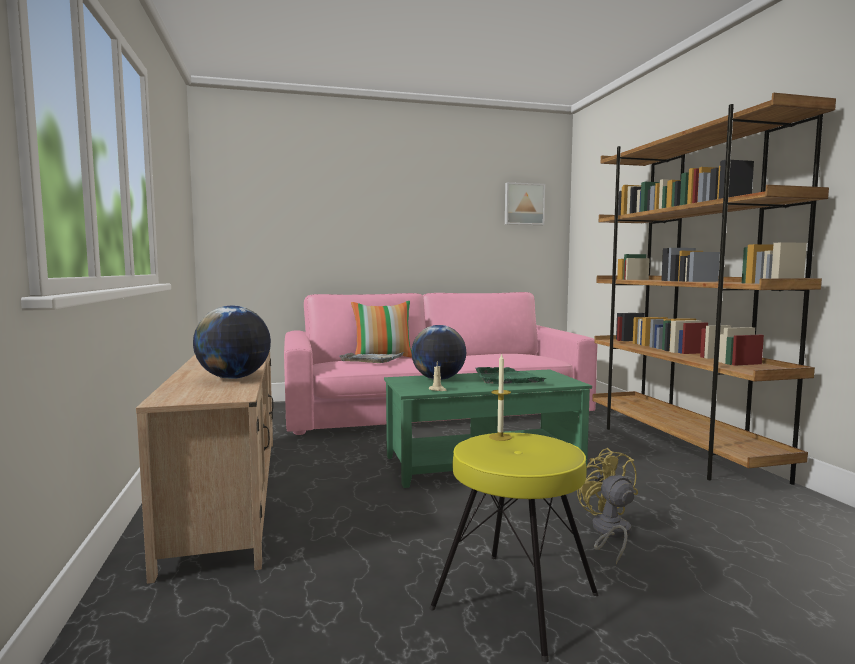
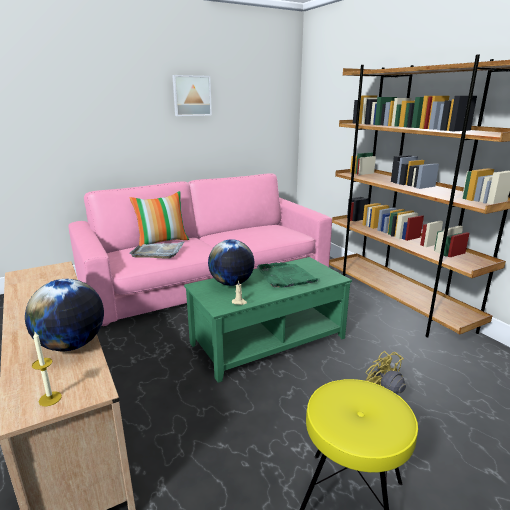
camera: 15 degrees left, 15 degrees up
(500, 437) = (338, 394): candle -> candle (50, 399)
(523, 204) = (265, 95): picture -> picture (191, 95)

